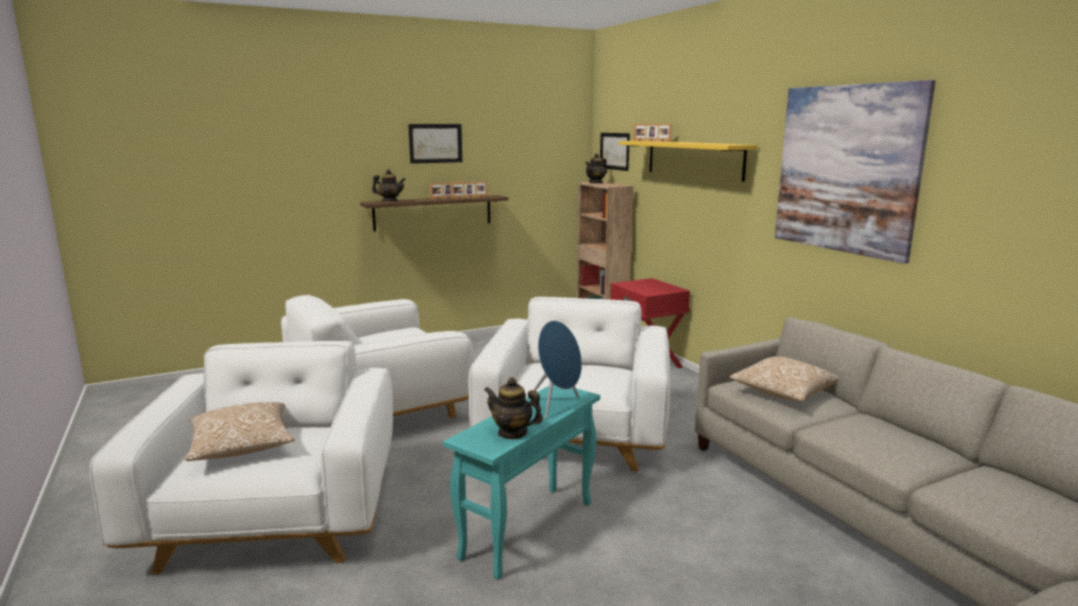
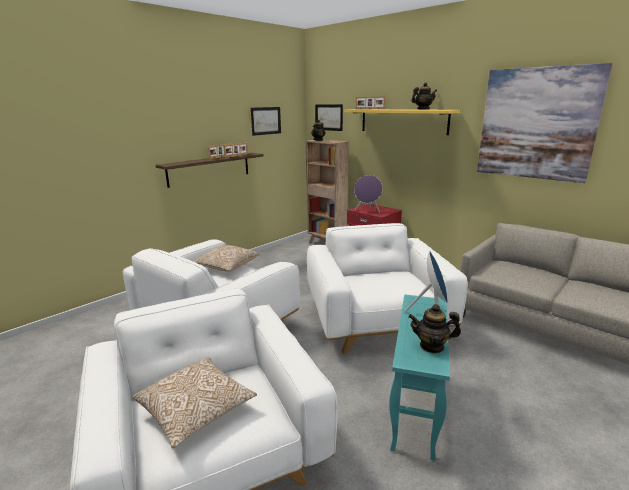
camera: 20 degrees left, 5 degrees up
(390, 201) = (180, 162): teapot -> teapot (423, 109)
(435, 143) = (207, 114): picture -> picture (266, 120)
(638, 287) = (367, 211): none -> purple speaker
(782, 393) = (521, 274): pillow -> pillow (226, 267)

